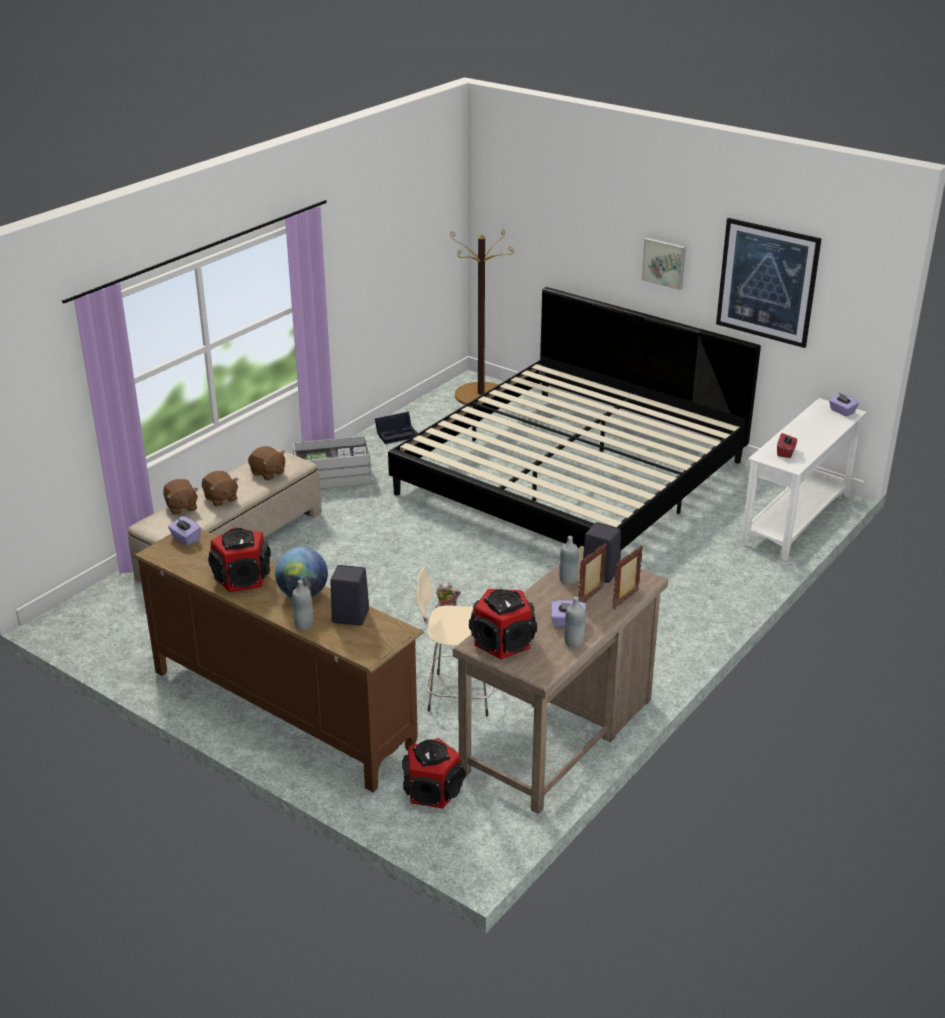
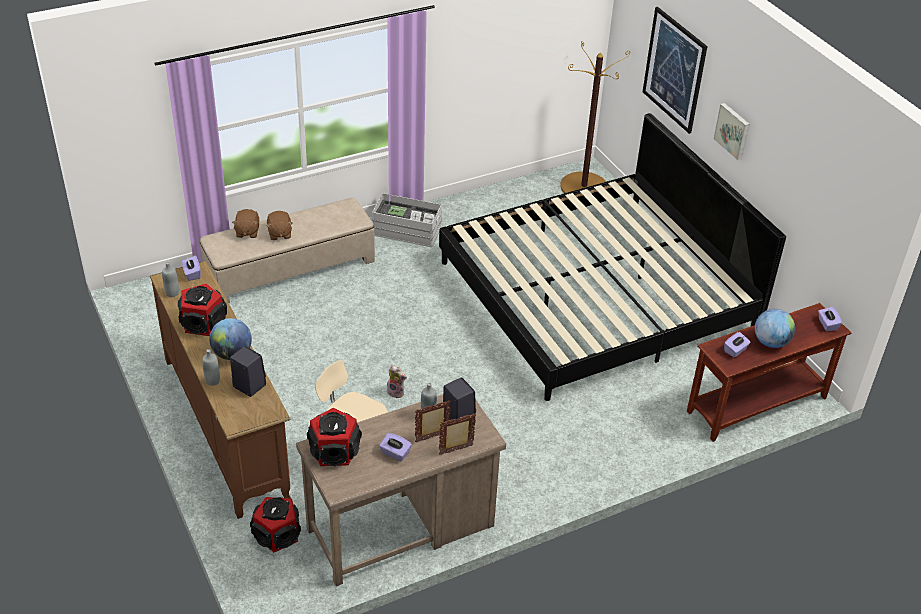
camera: 25 degrees right, 10 degrees up
(268, 473) = (330, 221): brown plush toy -> none
(397, 434) = (487, 204): black storage box -> none
(573, 642) = (385, 473): grey bottle -> grey bottle (172, 293)
(767, 282) = (801, 183): picture -> picture (674, 70)
(785, 452) = (735, 350): red tissue box -> purple tissue box
(796, 520) = (756, 405): white console table -> brown console table
(809, 438) = (771, 342): none -> globe

